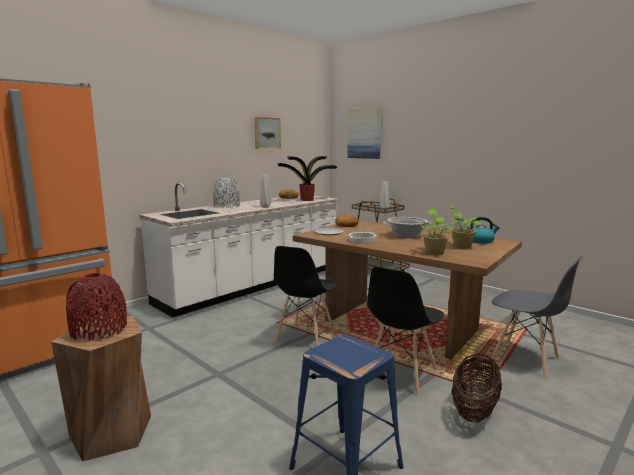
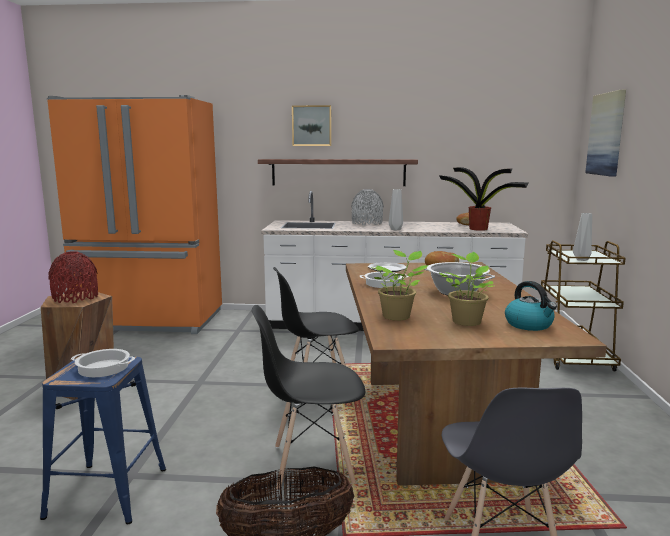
camera: 50 degrees right, 0 degrees up
(190, 164) = (338, 172): none -> shelf
(266, 133) = (451, 136): picture -> picture (312, 126)
(350, 350) = (103, 368): none -> cooking pot

